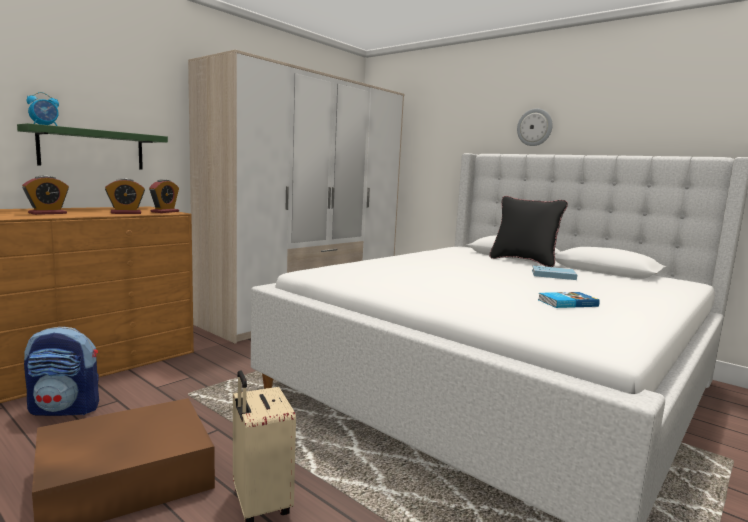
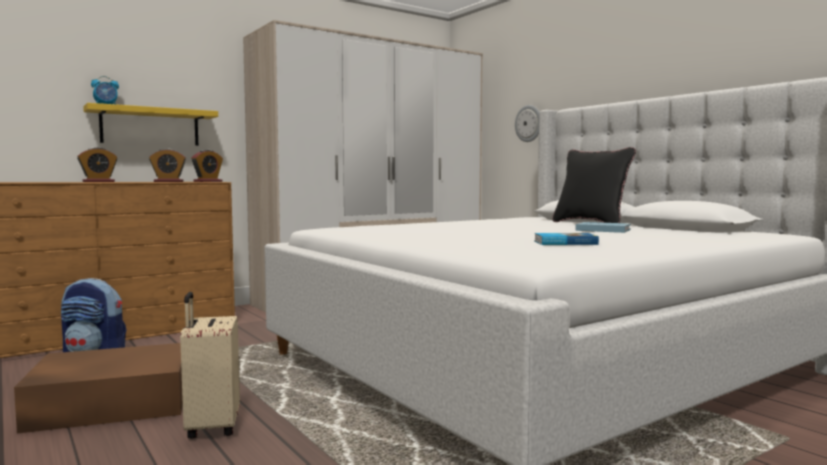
camera: 15 degrees right, 5 degrees down
(92, 149) = (150, 127): green shelf -> yellow shelf
(534, 127) = (619, 72): wall clock -> wall clock (529, 123)

